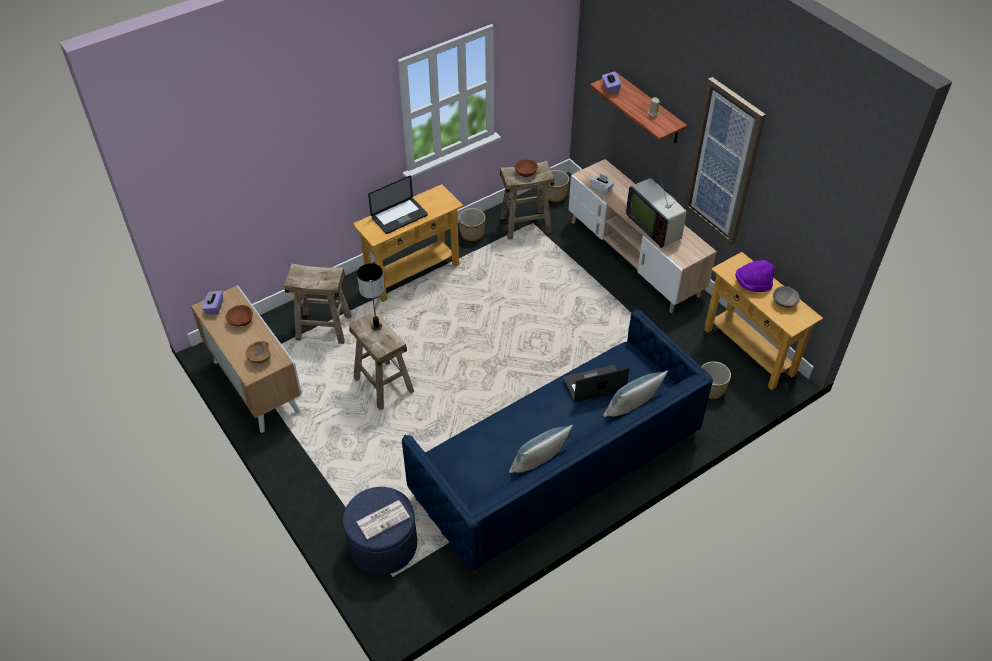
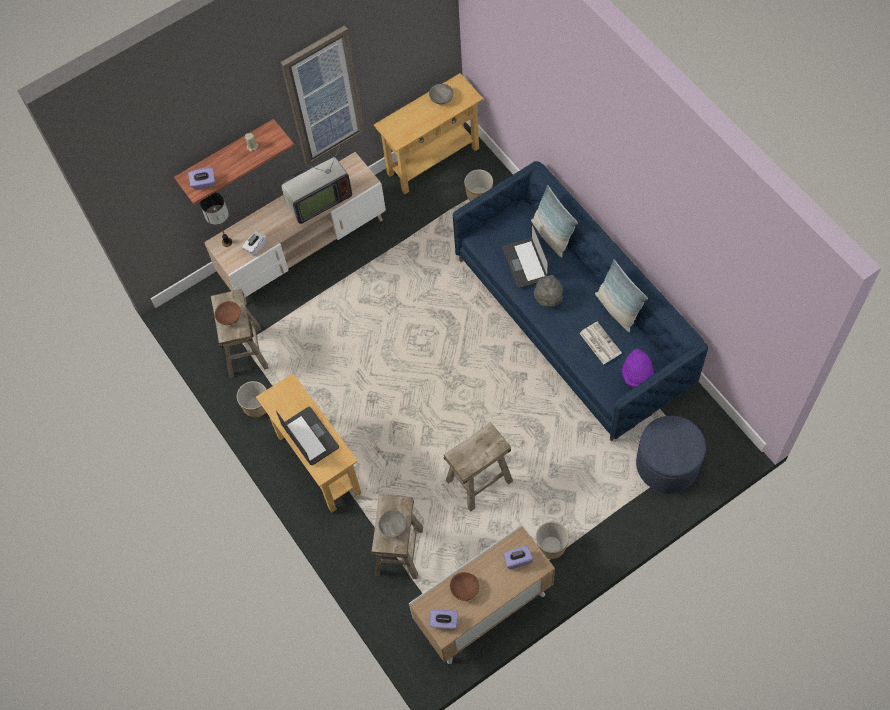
camera: 85 degrees left, 15 degrees up
(259, 358) = (517, 560): brown bowl -> purple tissue box
(311, 277) = (393, 527): none -> grey bowl
(376, 326) = (466, 452): table lamp -> table lamp (227, 242)
(383, 519) = (677, 438): newspaper -> newspaper (599, 343)
(551, 404) = (548, 298): none -> grey hat
(555, 195) = (197, 321): planter -> planter (551, 546)
(752, 284) = (418, 120): purple hat -> purple hat (637, 375)

